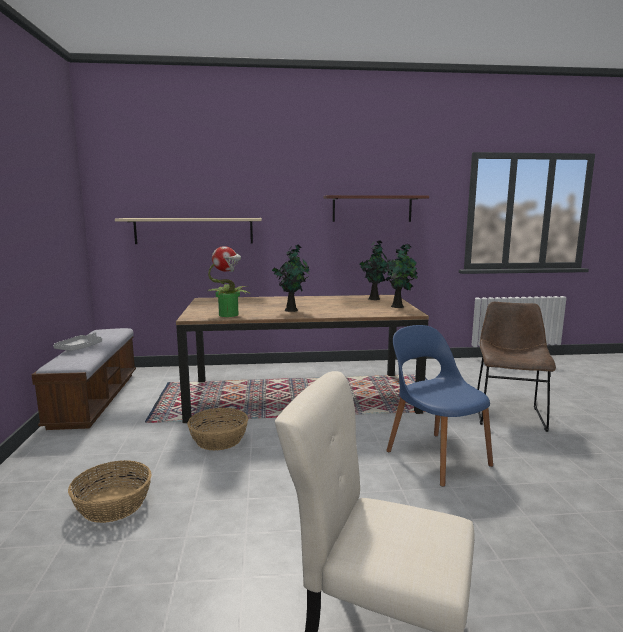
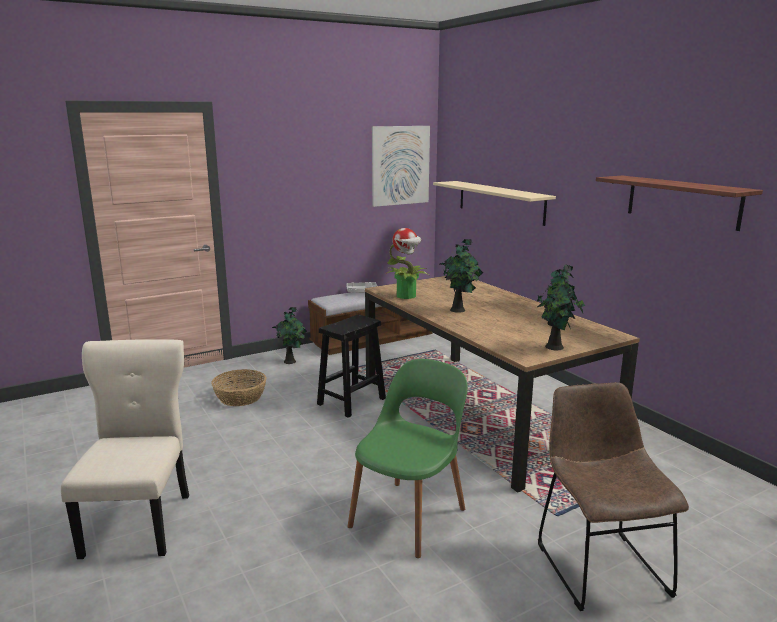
camera: 65 degrees right, 5 degrees up
(66, 203) = (400, 165): none -> picture
(219, 439) = (351, 402): basket -> black stool
(374, 298) = (584, 331): potted plant -> potted plant (291, 361)
(436, 456) = (409, 516): blue chair -> green chair
(508, 414) = (598, 564): brown chair -> brown chair turned 90 degrees counterclockwise

